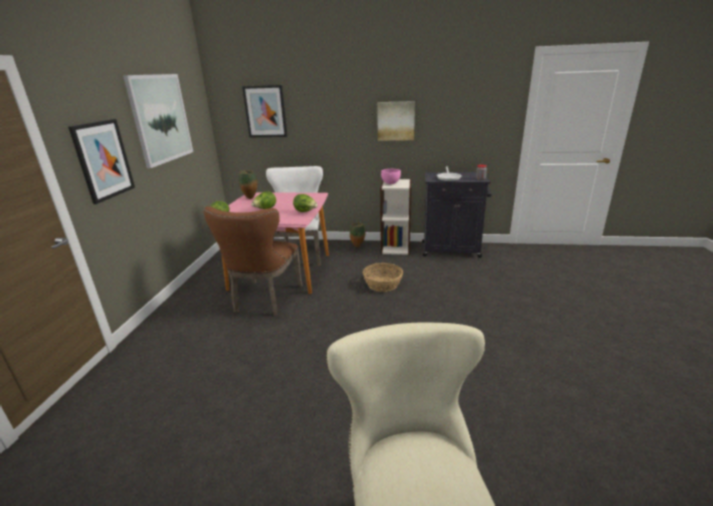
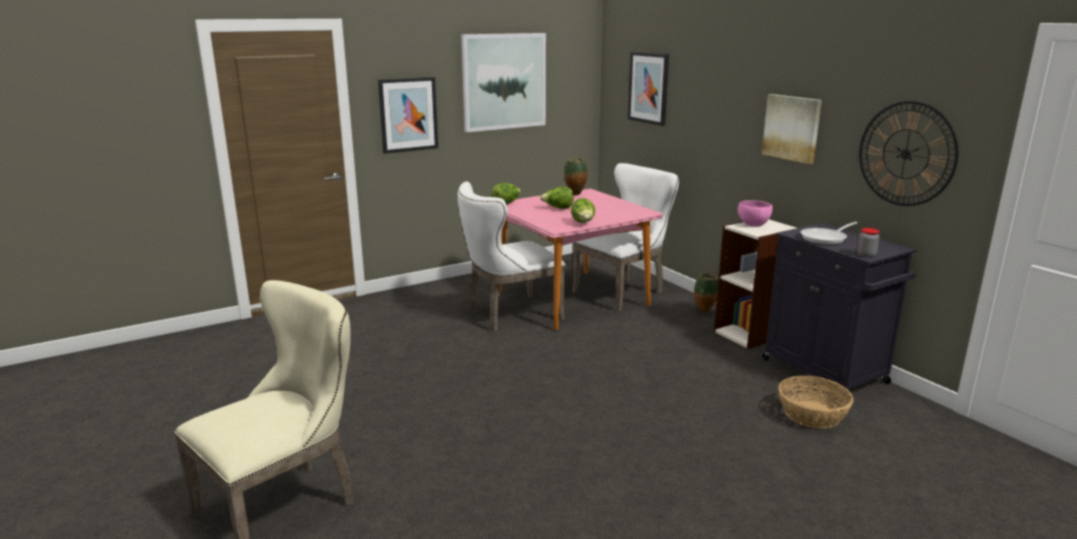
camera: 50 degrees right, 5 degrees down
(265, 300) = (509, 315): brown chair -> white chair
(383, 284) = (642, 359): basket -> basket (812, 414)
(471, 123) = (906, 154): none -> wall clock

